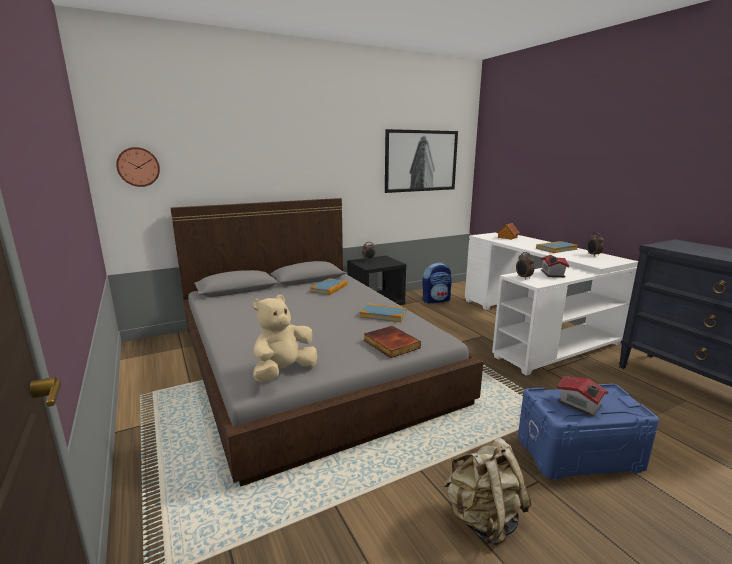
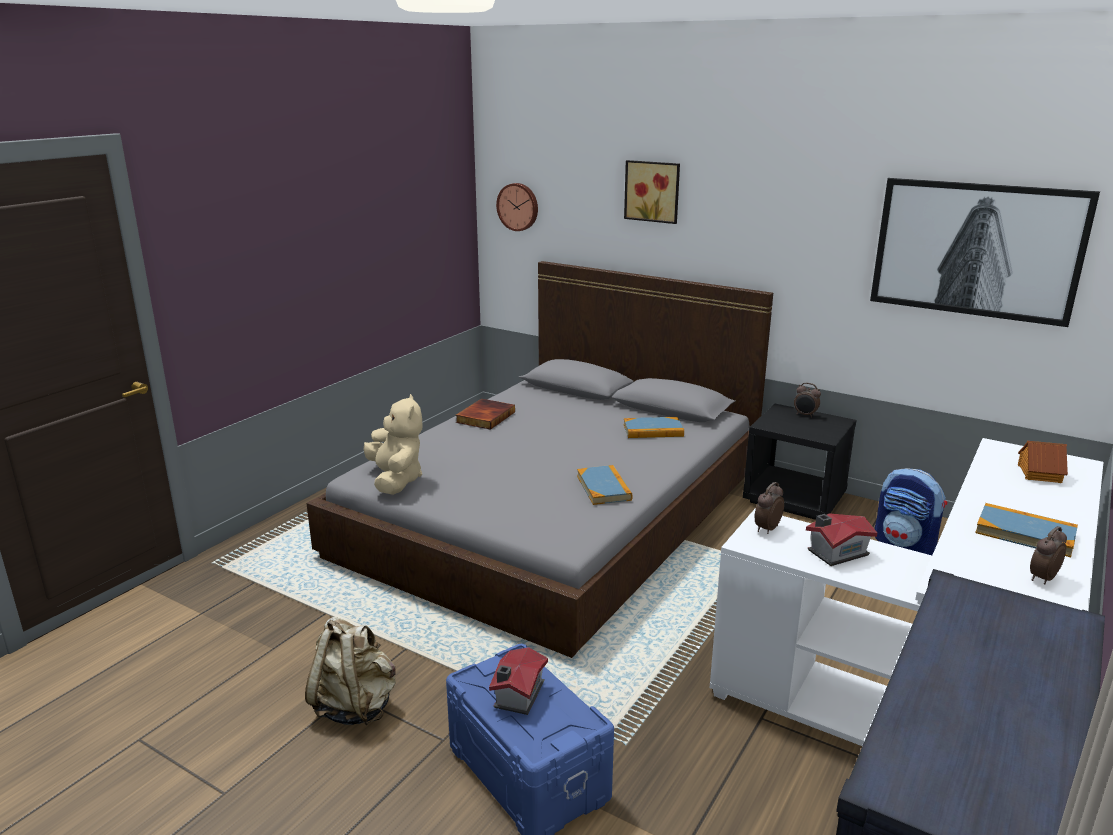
camera: 60 degrees right, 5 degrees up
(257, 145) = (653, 191): none -> picture
(284, 372) = (396, 480): beige plush toy -> beige plush toy turned 60 degrees clockwise
(390, 344) = (514, 514): book -> book (485, 417)

